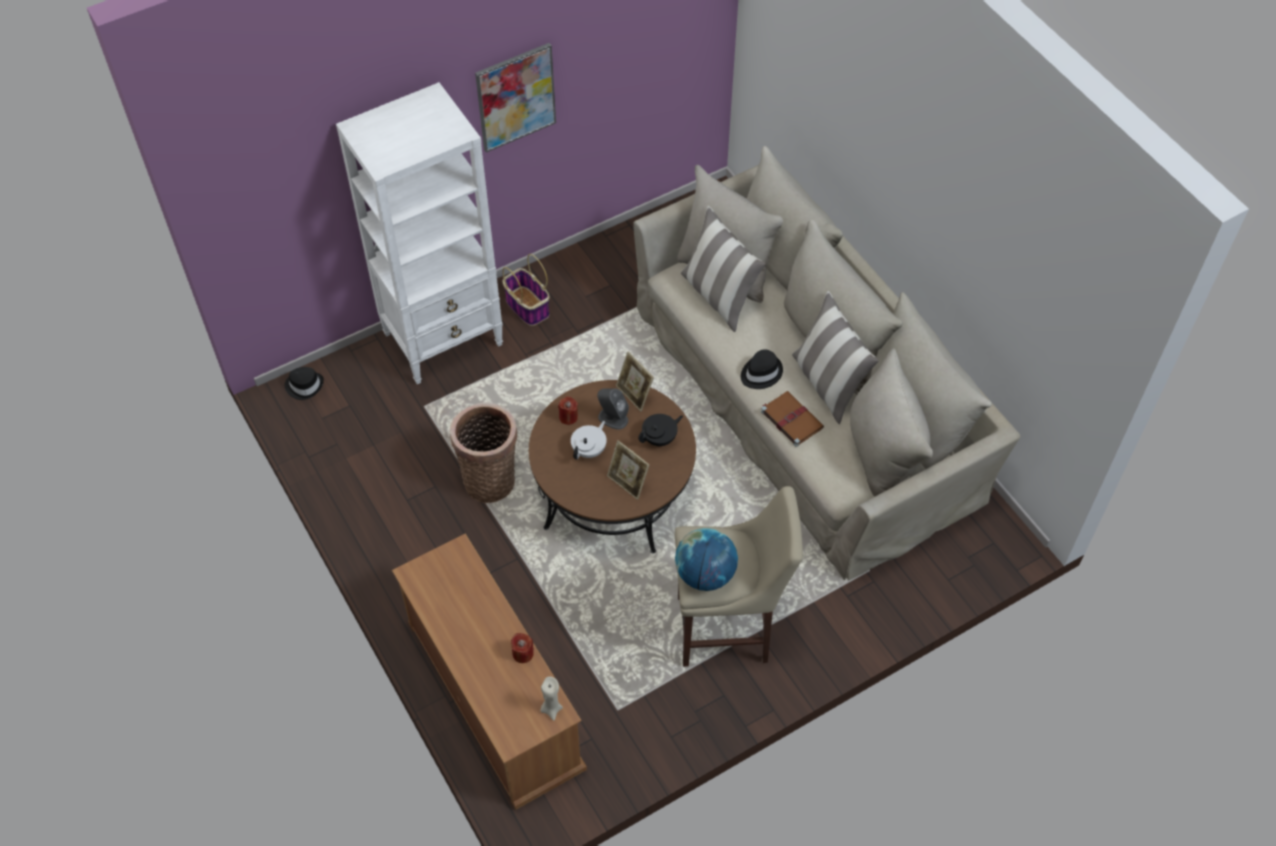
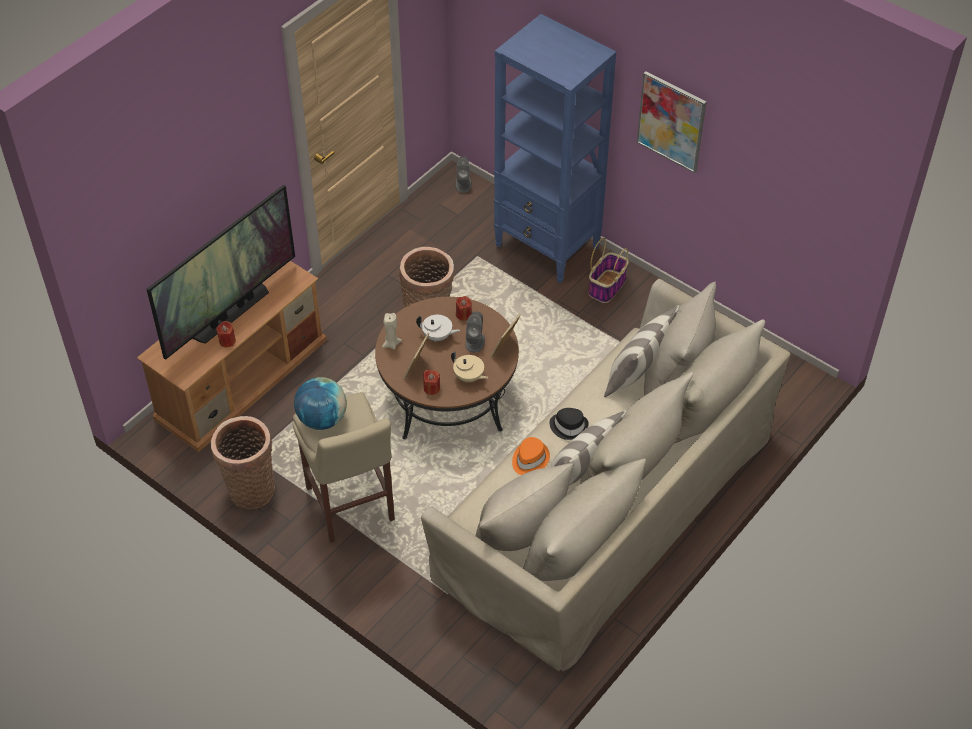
camera: 70 degrees right, 5 degrees down
(304, 385) = (463, 184): black hat -> grey speaker
(444, 339) = (548, 247): white bookcase -> blue bookcase
(479, 639) = (230, 313): none -> television
(551, 708) = (187, 370): beige candle -> beige candle (391, 344)
(660, 438) = (469, 377): black teapot -> beige teapot
(661, 477) = (431, 388): none -> red candle
(661, 725) = (250, 488): none -> basket
(791, 419) = (529, 459): brown book -> orange hat

